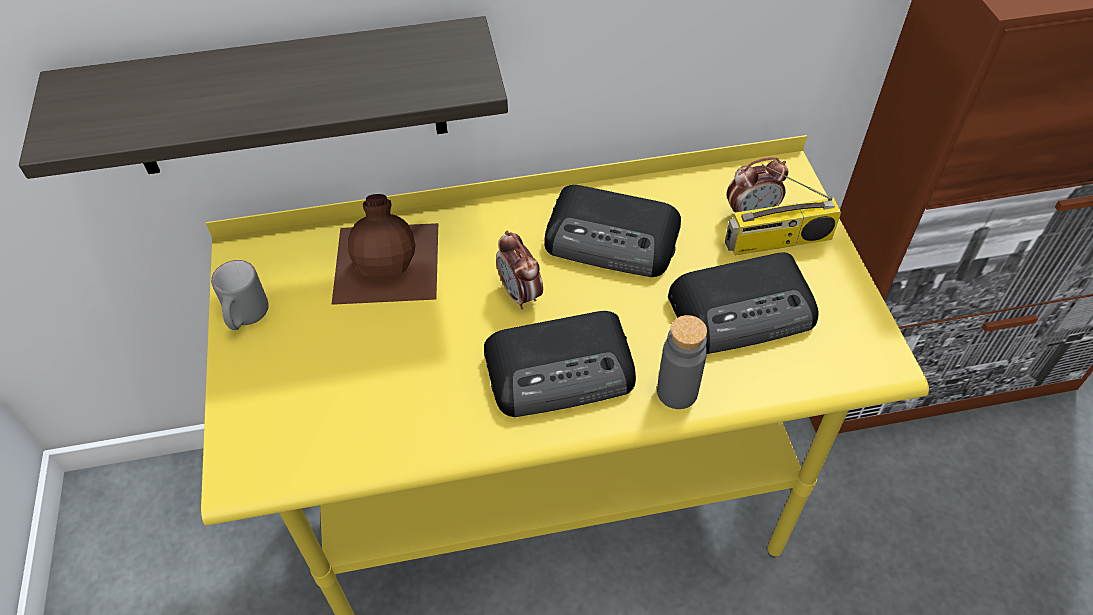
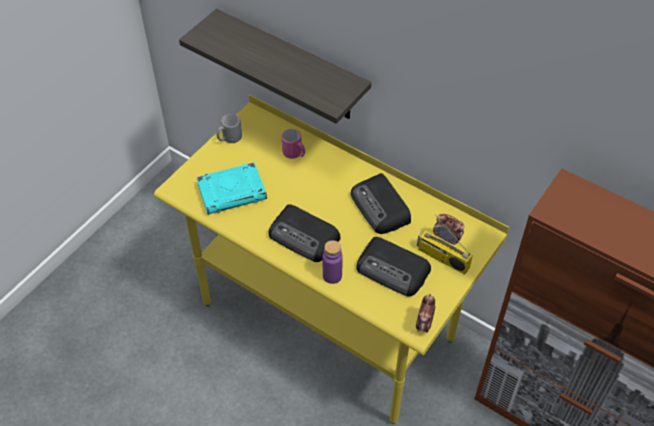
camera: 45 degrees right, 0 degrees up
(355, 396) = (232, 192): none -> turquoise book
(388, 261) = (294, 154): brown bottle -> pink mug
(520, 294) = (323, 201): alarm clock -> alarm clock (424, 325)
(677, 392) = (332, 276): grey bottle -> purple bottle

